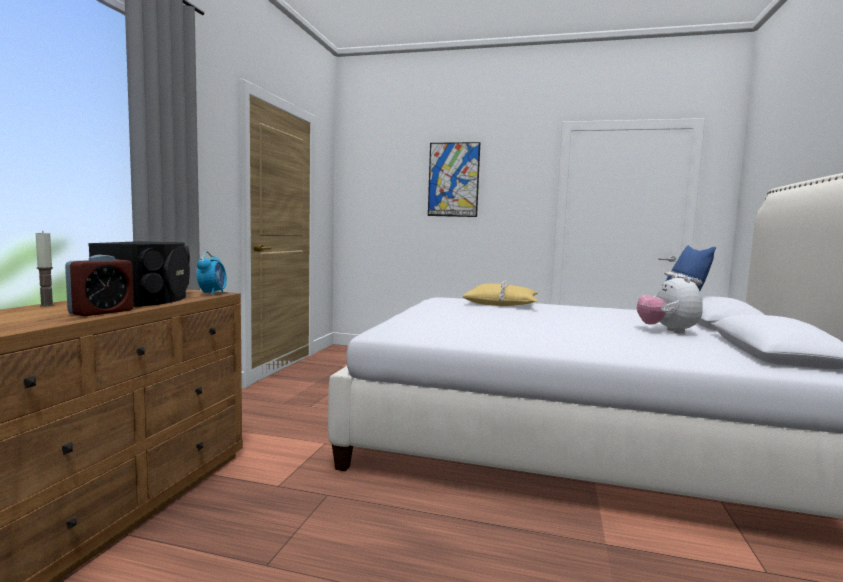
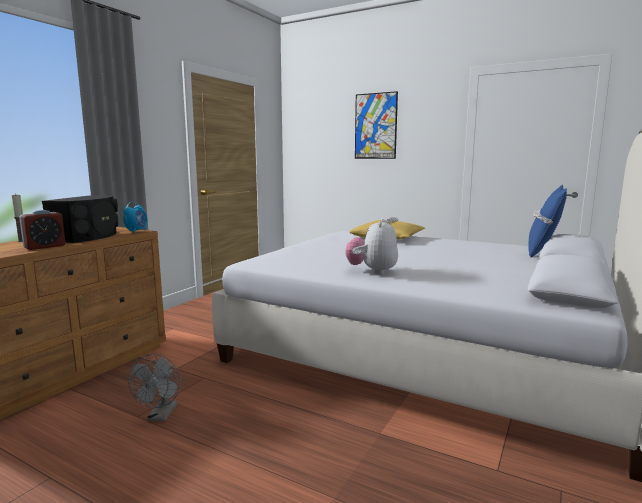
camera: 15 degrees right, 5 degrees up
(302, 559) = (161, 416): none -> grey fan
(667, 331) = (499, 266): plush toy -> plush toy (372, 271)

